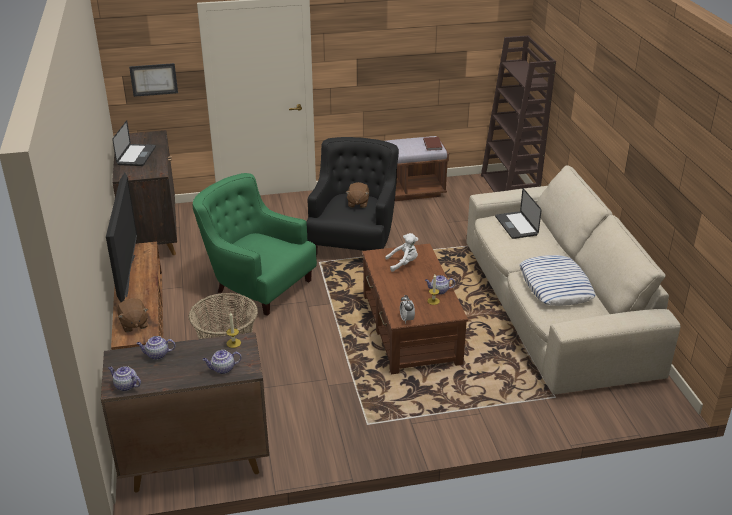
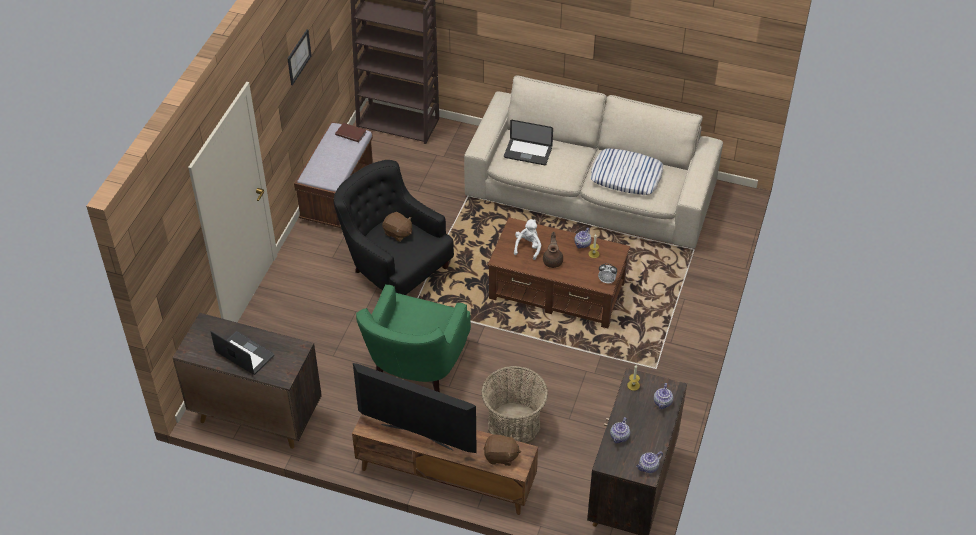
camera: 60 degrees left, 15 degrees up
(154, 79) = (176, 274): picture -> picture (298, 57)
(257, 284) = (415, 365): green armchair -> green armchair turned 45 degrees counterclockwise
(400, 281) = (553, 261): none -> brown teapot

